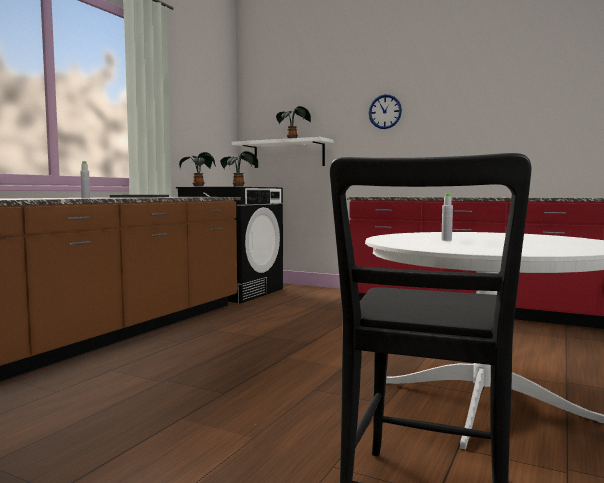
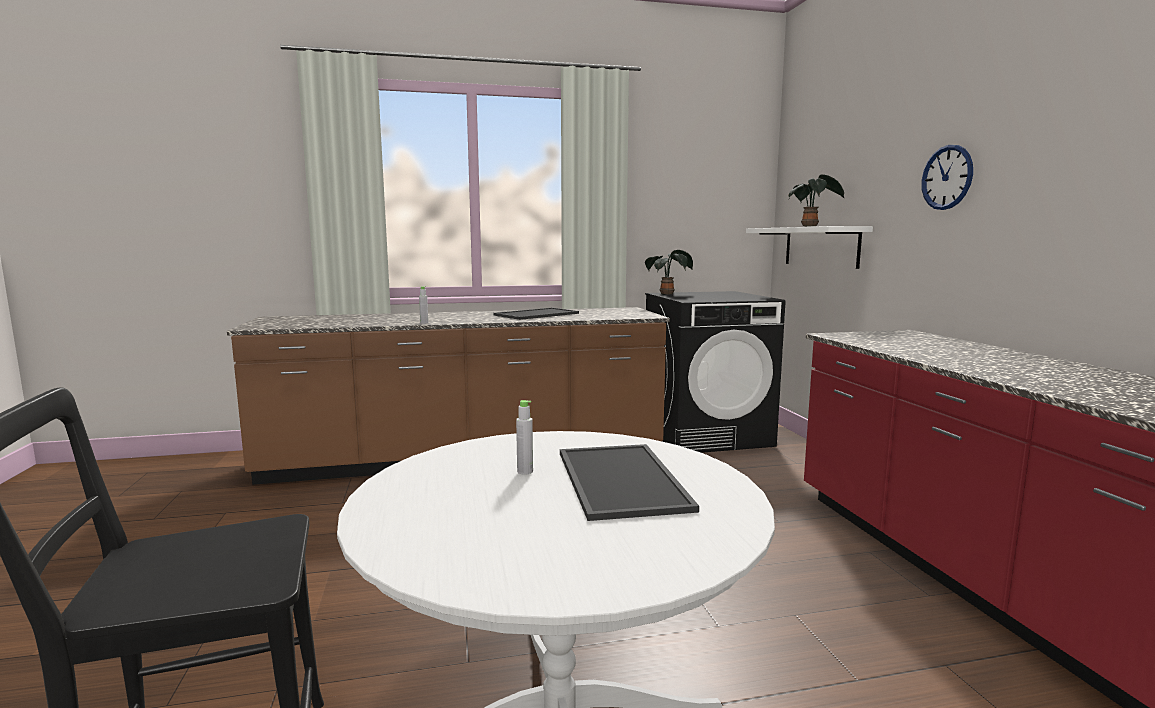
camera: 50 degrees right, 5 degrees up
(239, 186) = (705, 298): potted plant -> none
(481, 237) = (618, 479): none -> tray

